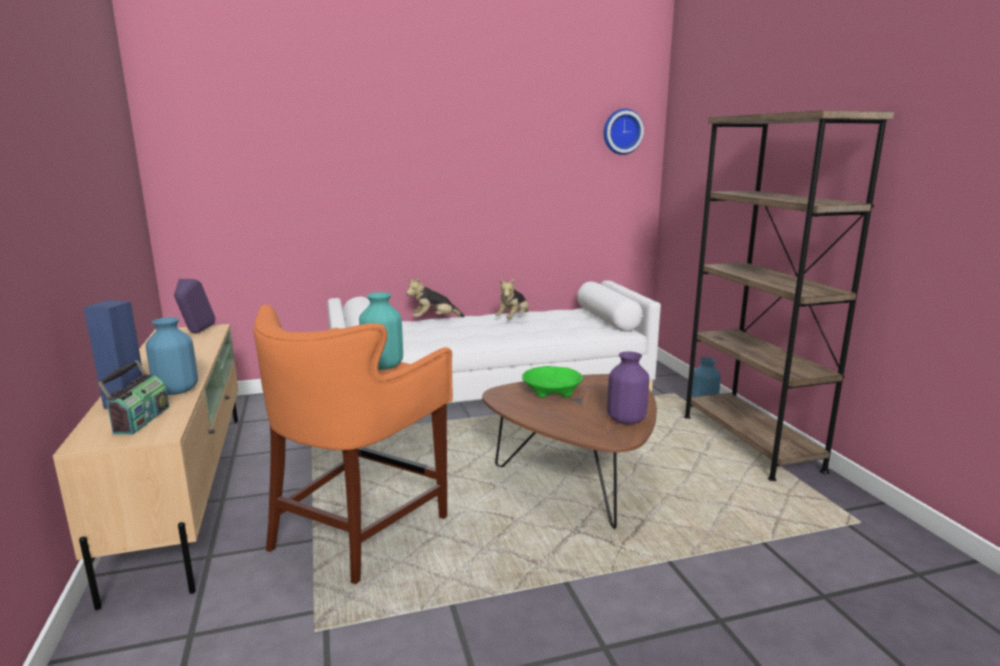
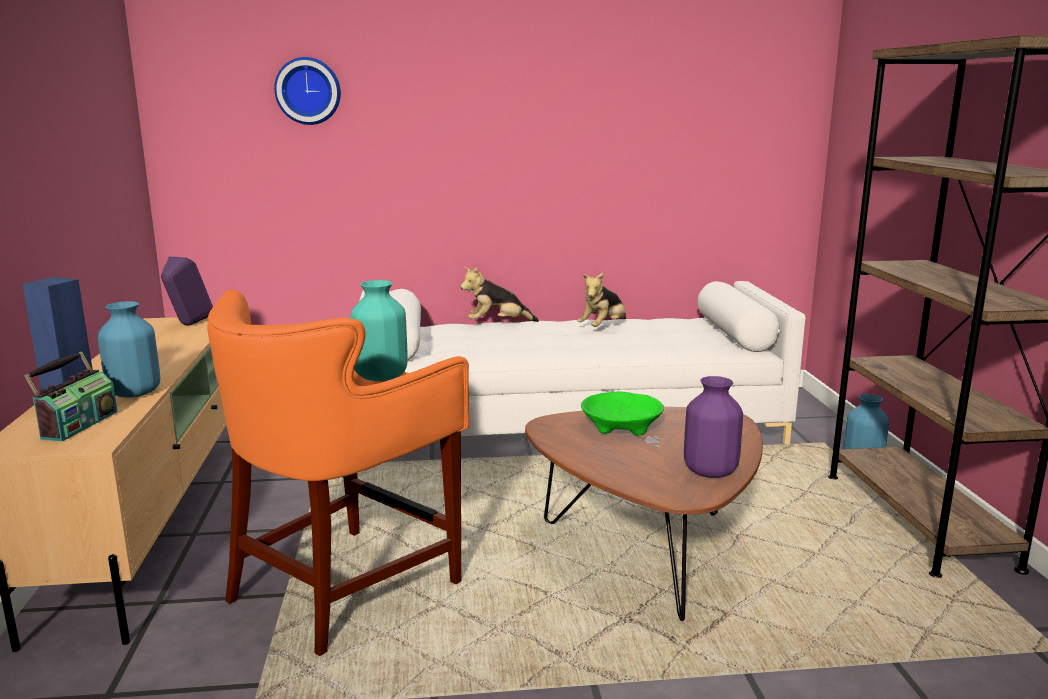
camera: 10 degrees right, 0 degrees up
(621, 132) = (770, 74): wall clock -> wall clock (308, 91)

